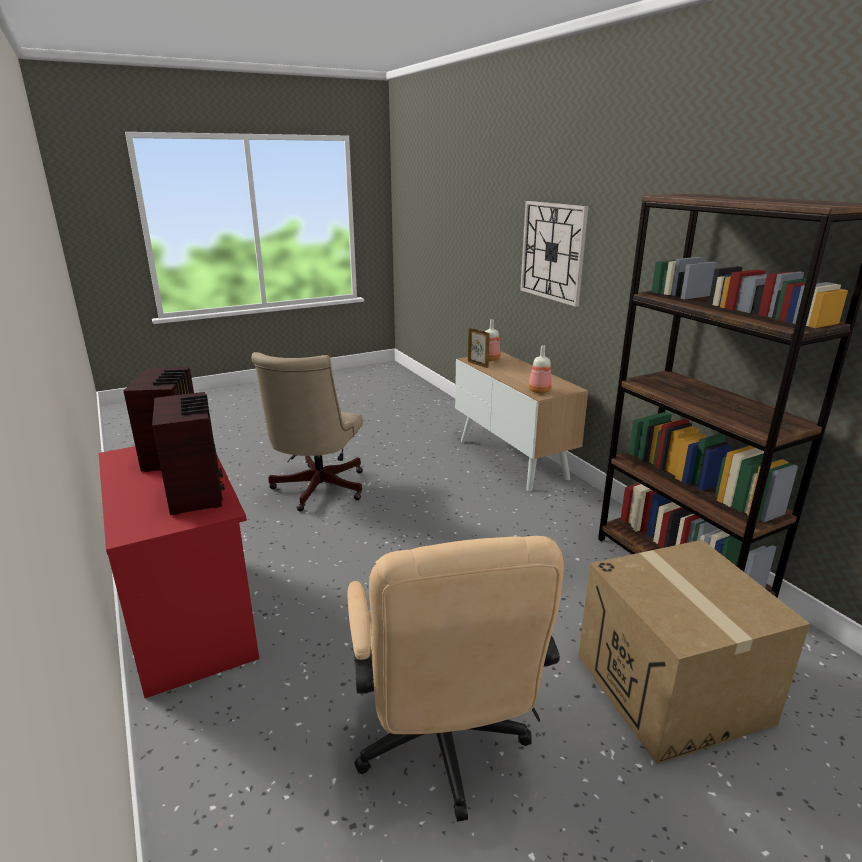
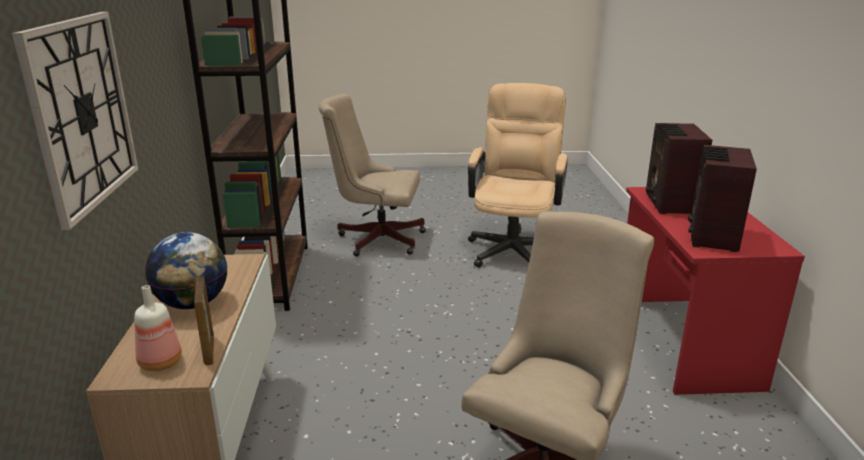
camera: 155 degrees left, 0 degrees up
(522, 374) = (192, 304): none -> globe
(539, 391) = (236, 266): bottle -> none
(672, 688) = (376, 238): cardboard box -> beige office chair

